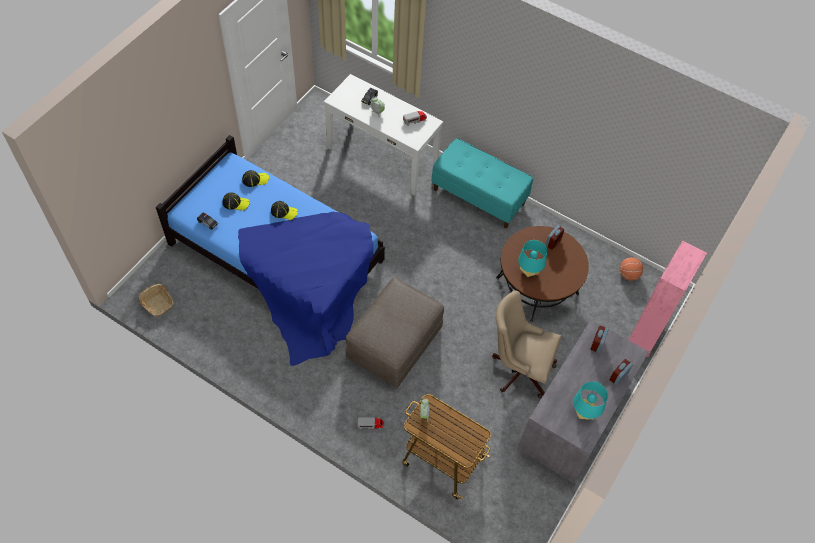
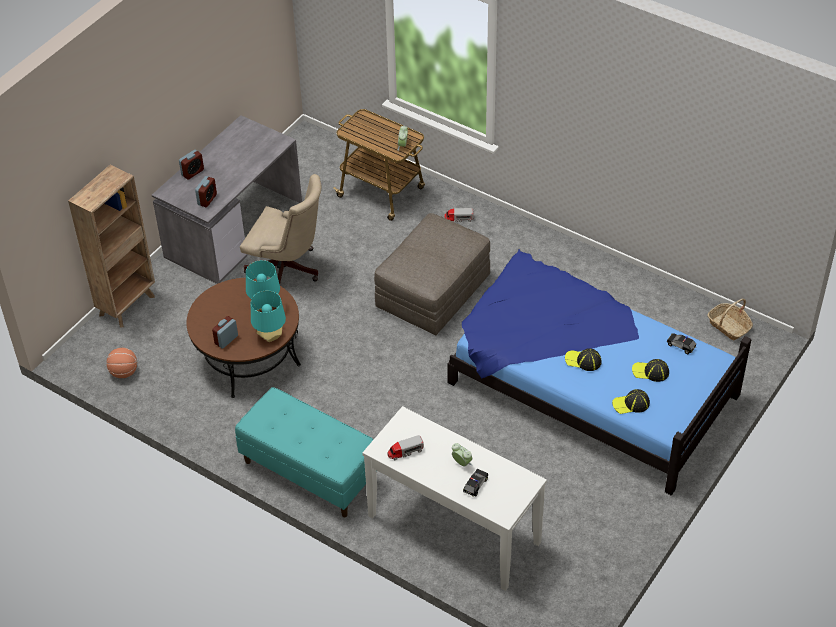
camera: 175 degrees left, 10 degrees down
(584, 413) = (237, 144): turquoise table lamp -> turquoise table lamp (270, 336)
(644, 336) = (128, 305): pink bookcase -> brown bookcase

